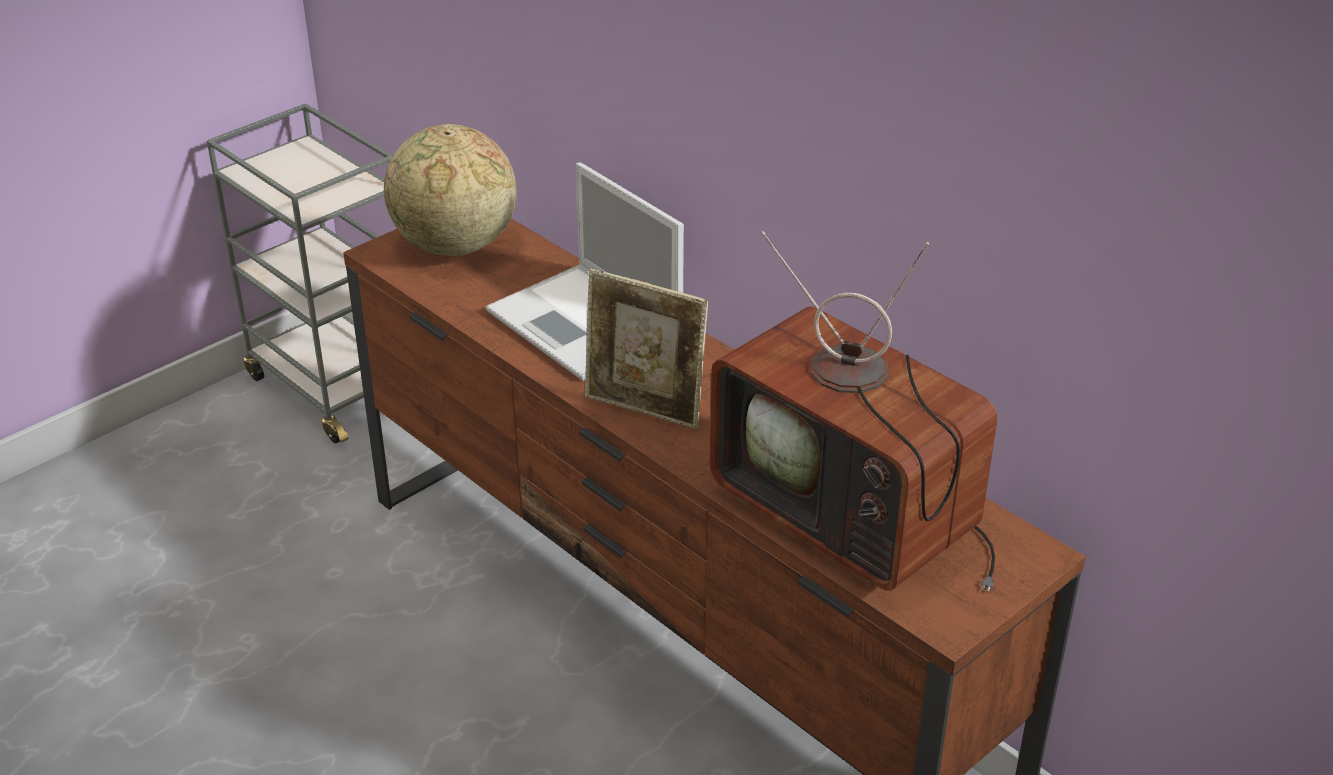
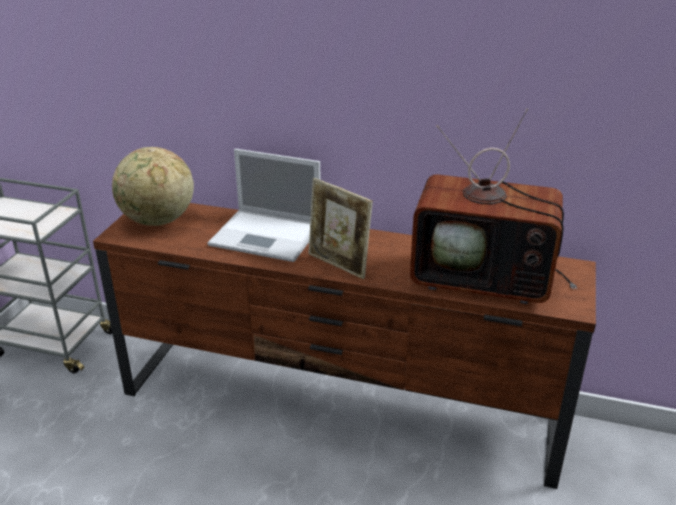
camera: 30 degrees left, 5 degrees down
(644, 409) = (338, 265): picture frame -> picture frame turned 45 degrees clockwise

